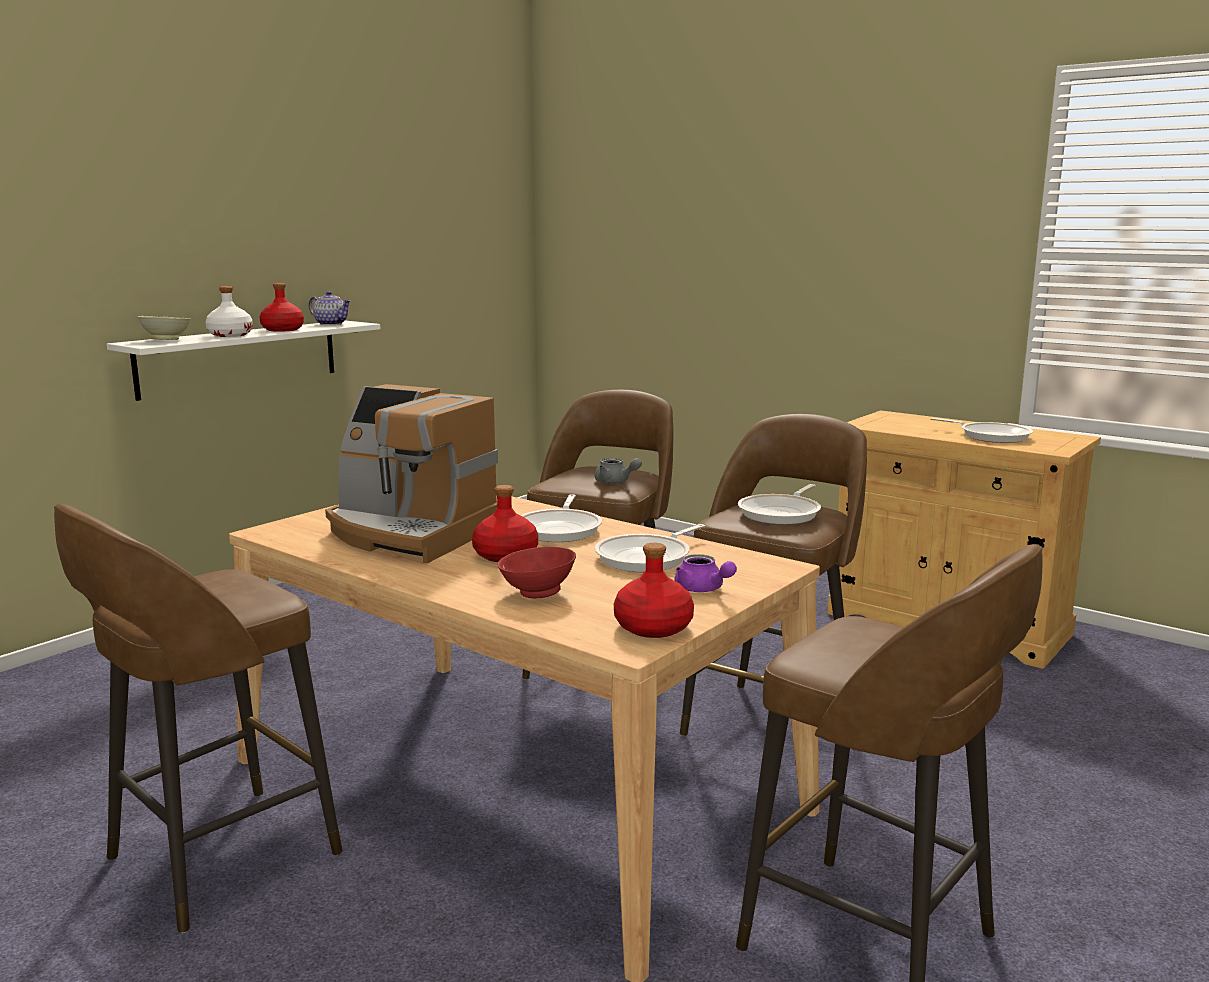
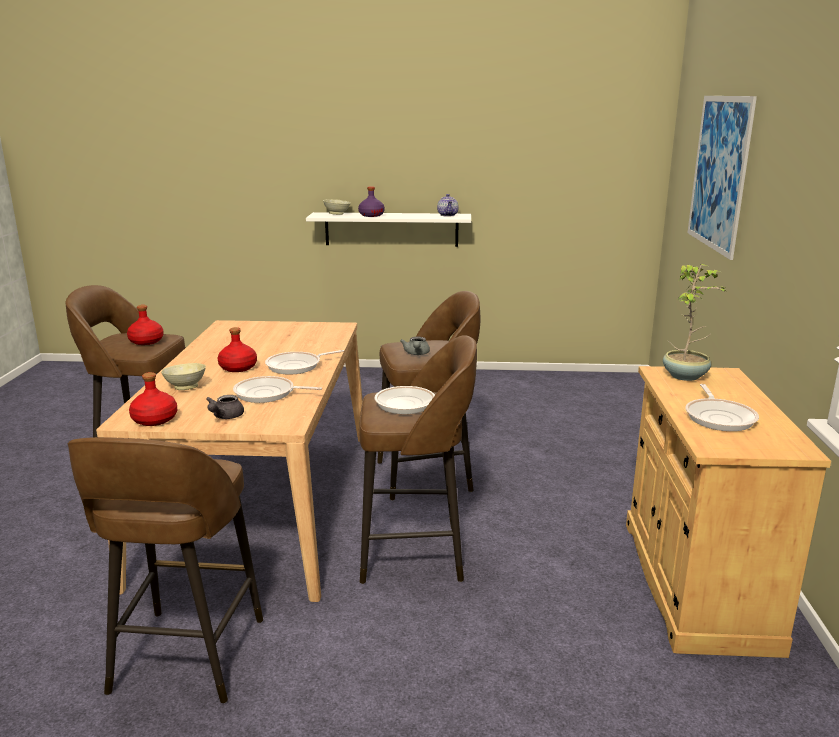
camera: 55 degrees right, 5 degrees up
(229, 335) = (371, 215): white bottle -> purple bottle
(282, 330) = (407, 215): red bottle -> red bottle (146, 341)
(410, 533) = (253, 344): coffee machine -> none
(537, 592) = (186, 387): red bowl -> beige bowl
(694, 233) = (719, 173): none -> picture
(702, 589) = (225, 417): purple teapot -> grey teapot
(882, 422) = (686, 376): none -> potted plant

